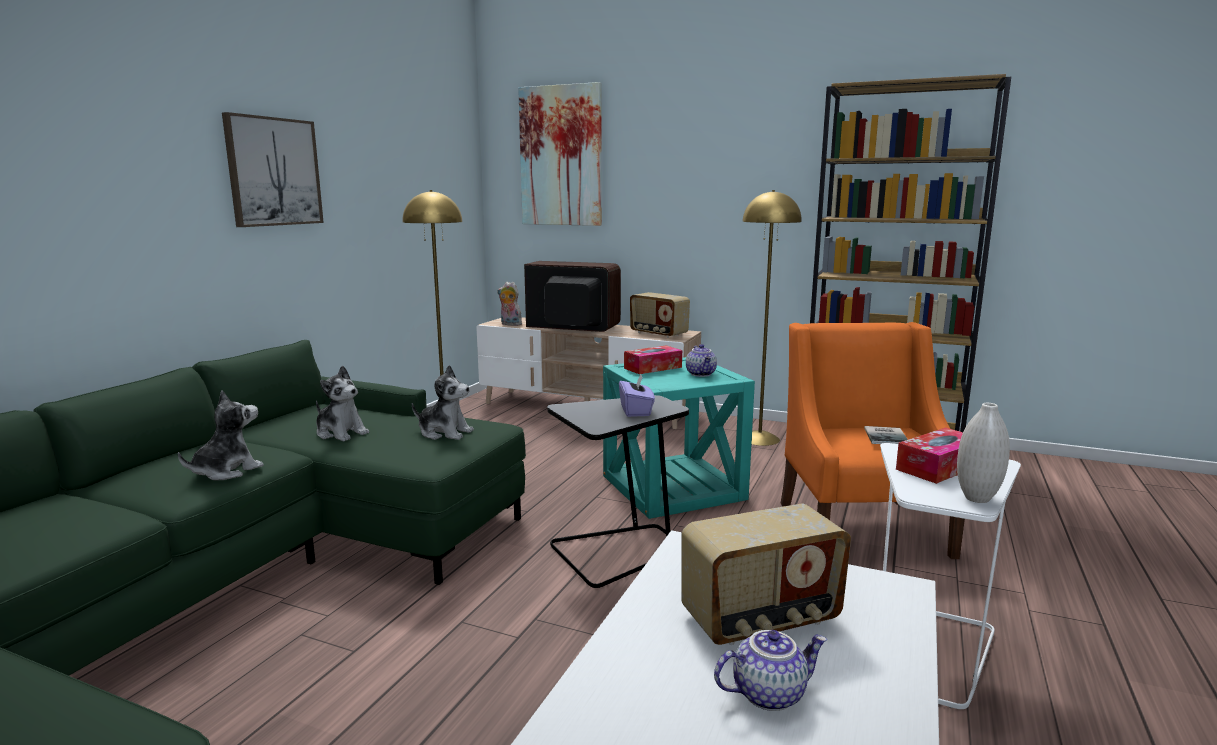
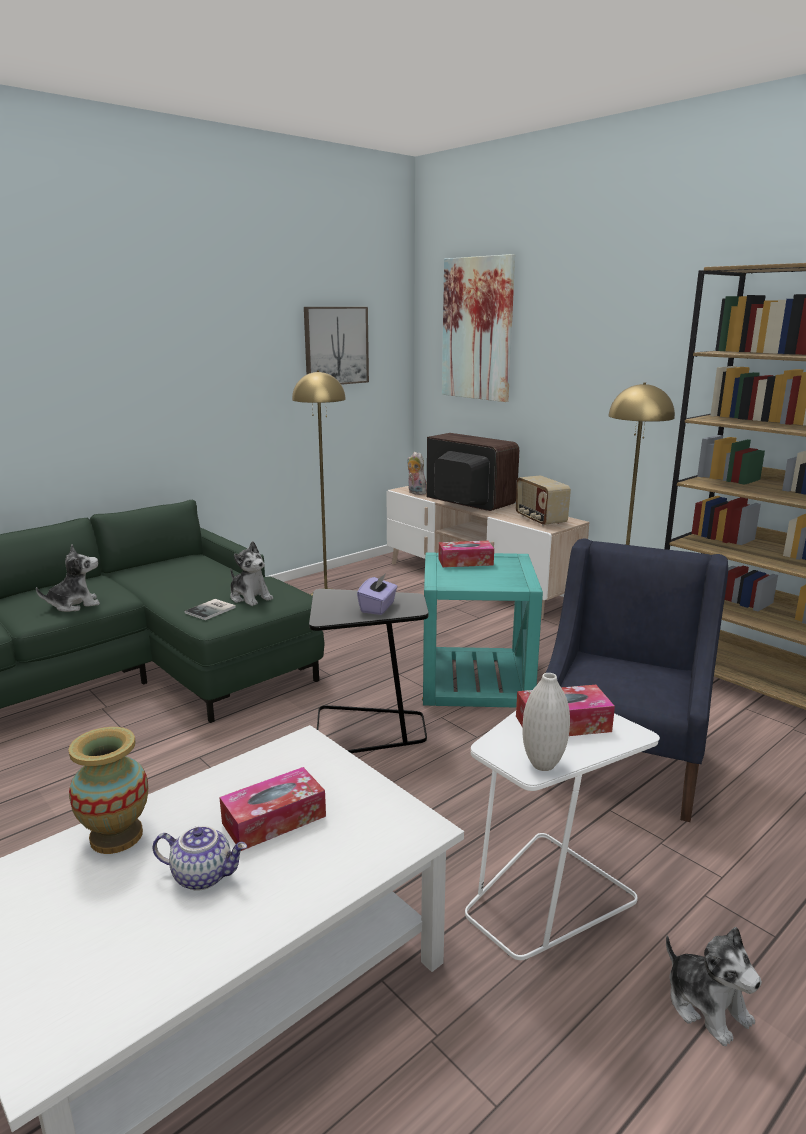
camera: 25 degrees right, 5 degrees up
(273, 172) = (181, 357): picture -> picture (336, 346)
(341, 433) = (180, 584): plush toy -> plush toy (707, 1006)
(617, 688) = (116, 836): none -> vase
(701, 374) = (503, 575): teapot -> none
(761, 620) = (274, 820): radio -> tissue box
(862, 527) = (620, 763): orange armchair -> blue armchair
(887, 436) = (632, 676): book -> book (212, 610)

